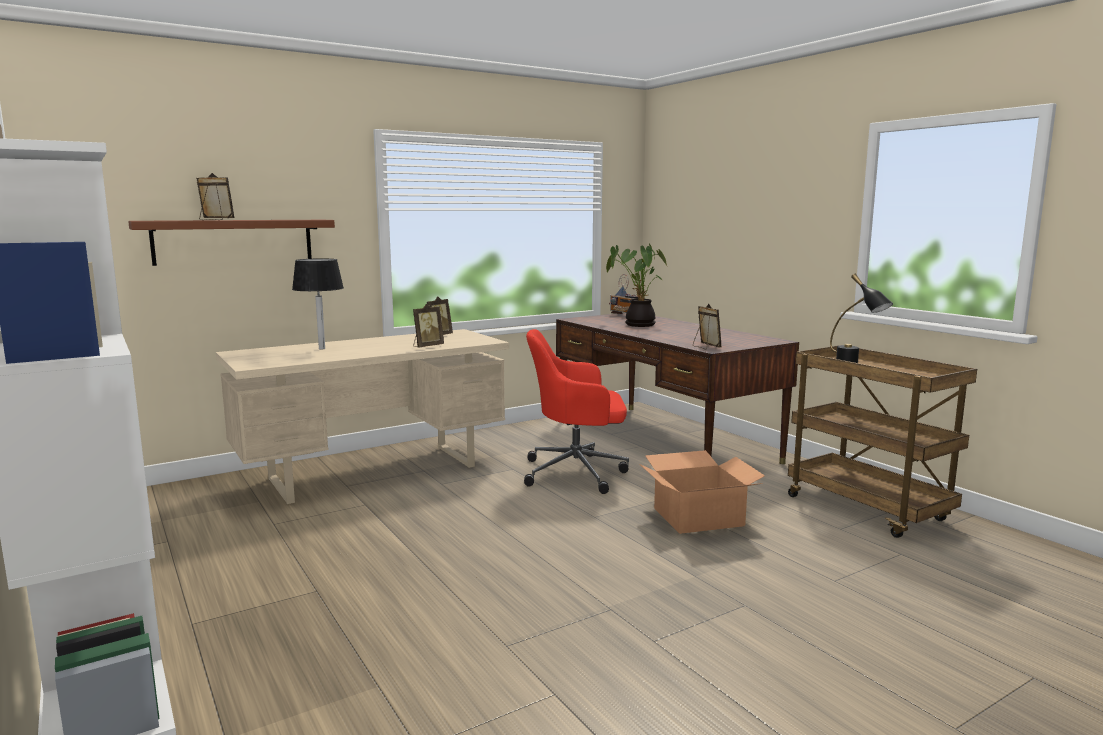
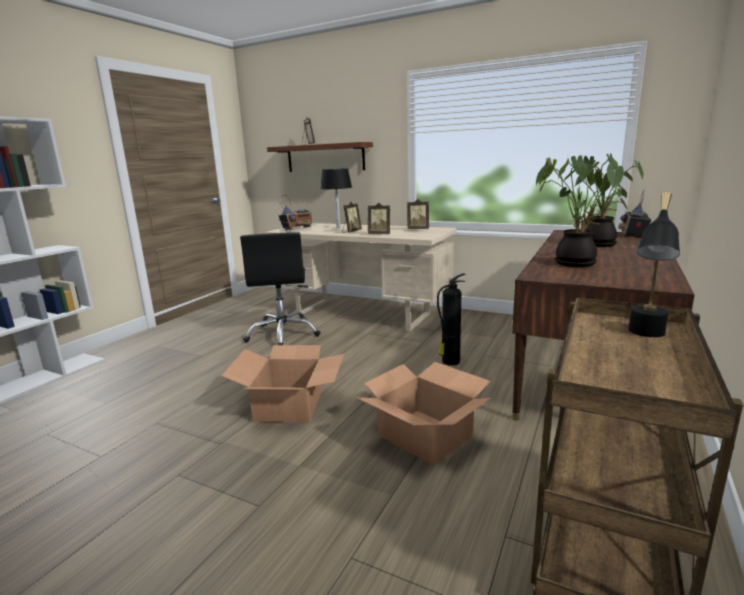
camera: 60 degrees right, 5 degrees up
(268, 359) = (297, 229): none -> radio
(346, 525) = (283, 334): none -> black office chair
(568, 558) = (290, 405): none -> cardboard box
(577, 472) = (450, 362): red office chair -> fire extinguisher
(687, 338) = (575, 262): none -> potted plant
(705, 347) = (543, 273): picture frame -> picture frame (351, 232)

